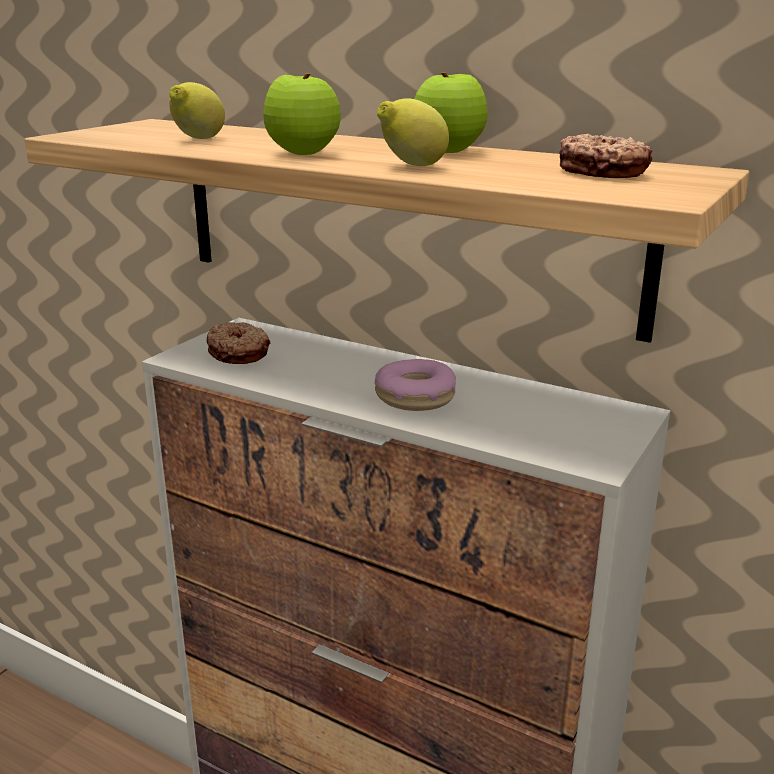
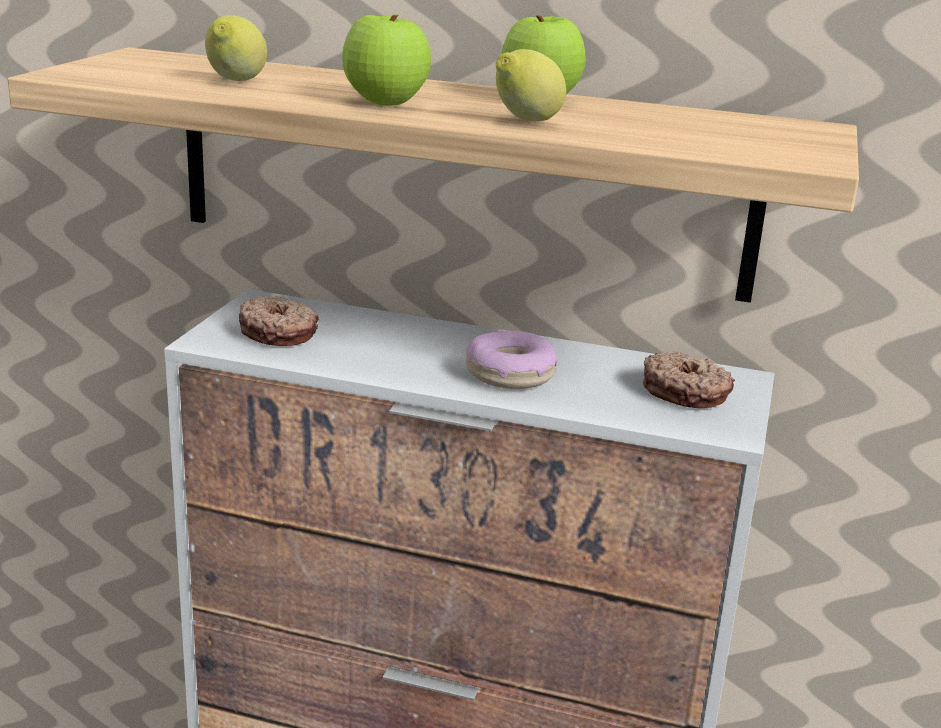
camera: 15 degrees left, 0 degrees up
(602, 171) = (723, 128): donut -> donut (685, 392)

